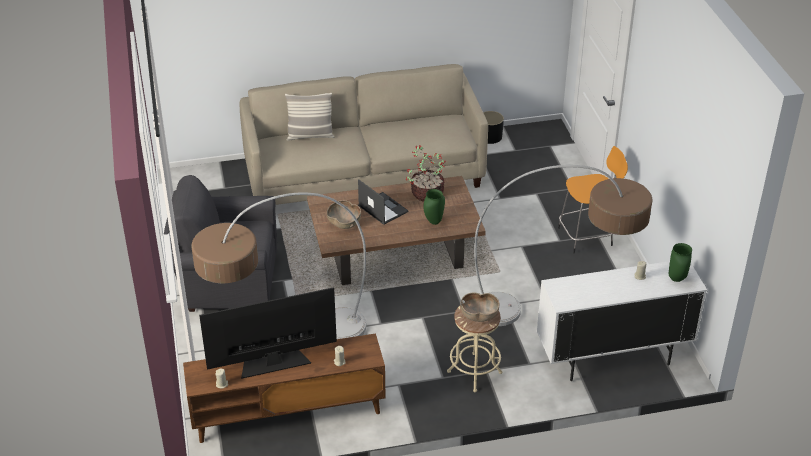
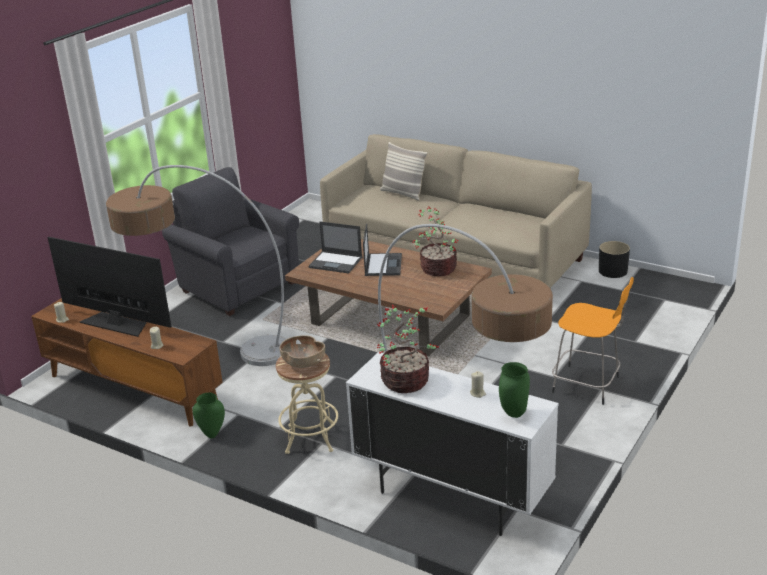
camera: 45 degrees right, 10 degrees down
(344, 223) = (336, 262): brown bowl -> laptop
(433, 221) = (409, 290): green vase -> green vase (212, 434)
(590, 291) = (407, 381): none -> potted plant

